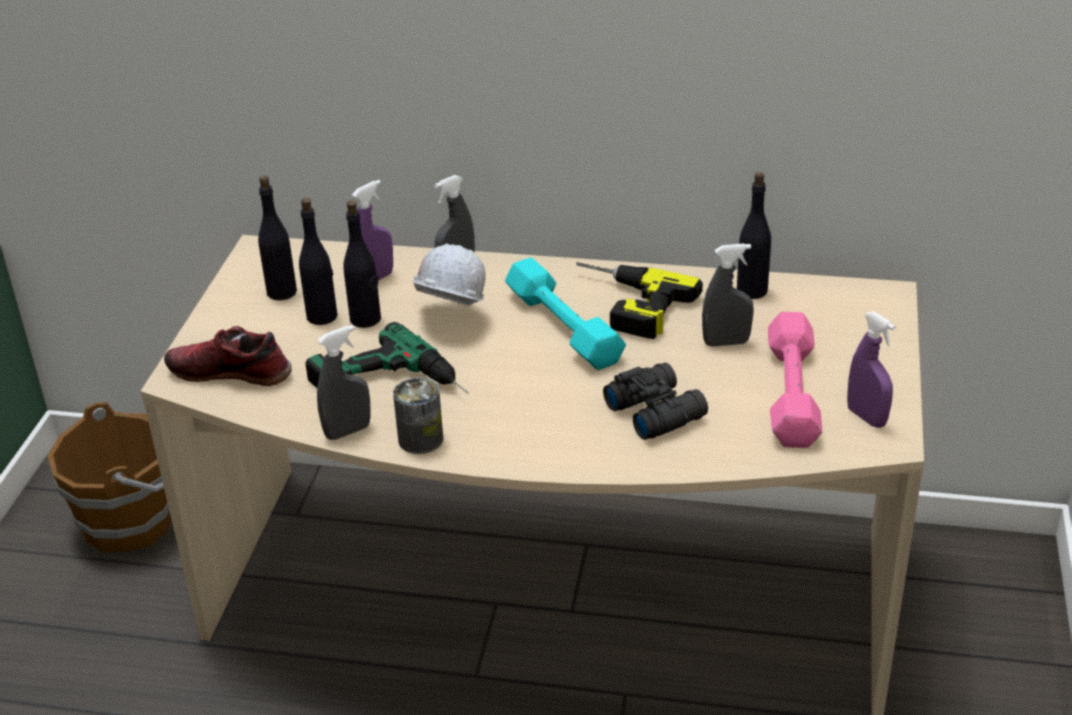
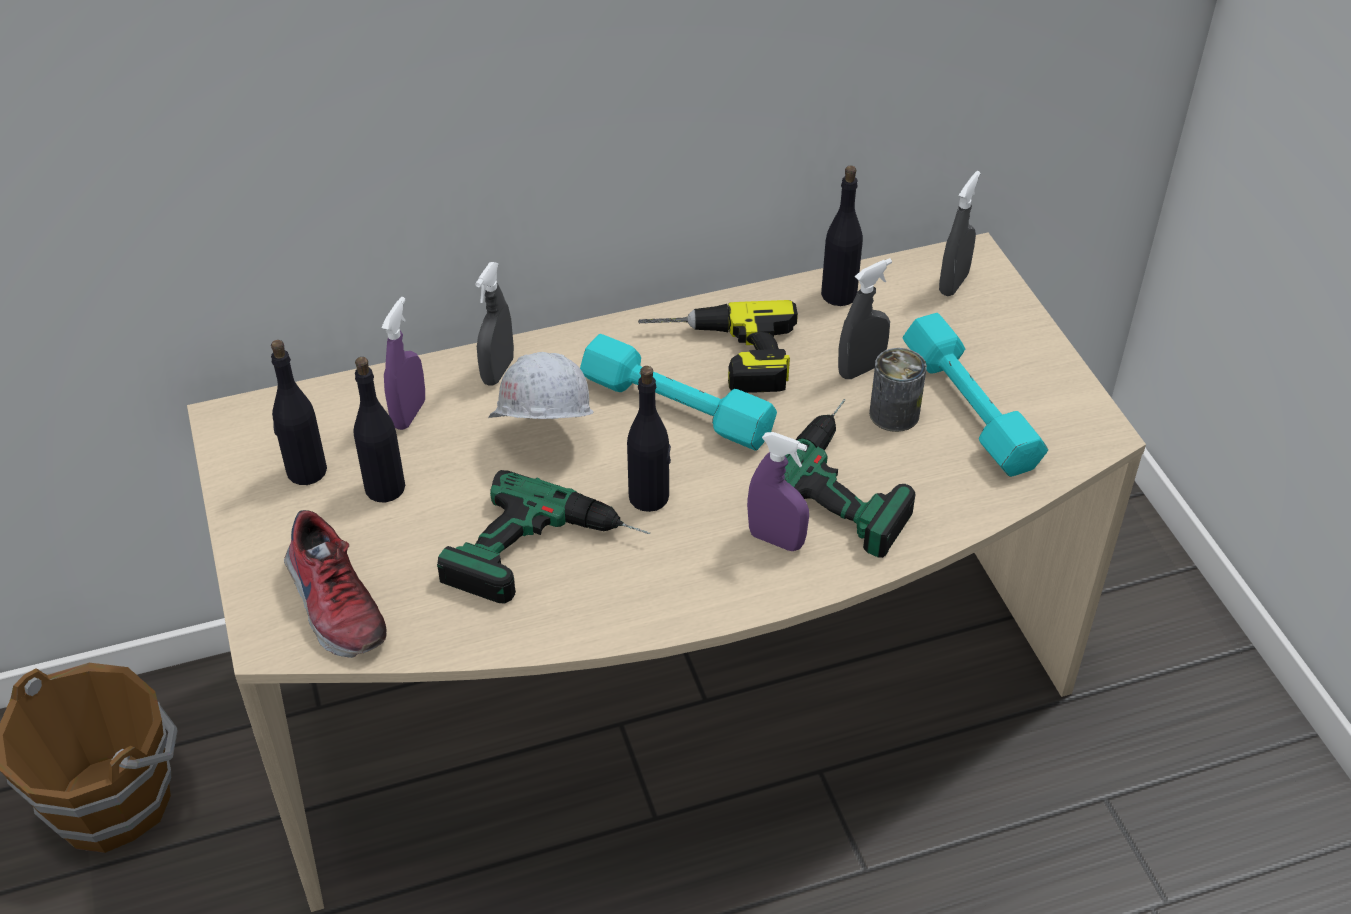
camera: 30 degrees left, 10 degrees up
(231, 372) = (333, 604): shoe -> shoe turned 105 degrees counterclockwise
(348, 431) = (540, 632): grey spray bottle -> grey spray bottle (953, 284)
(366, 319) = (442, 474): black bottle -> black bottle (649, 497)
(420, 439) = (632, 611): can -> can (894, 414)
(655, 410) = (853, 479): black binoculars -> power drill
(791, 392) = (968, 408): pink dumbbell -> turquoise dumbbell
(866, 417) = (1059, 412): purple spray bottle -> purple spray bottle (776, 540)

